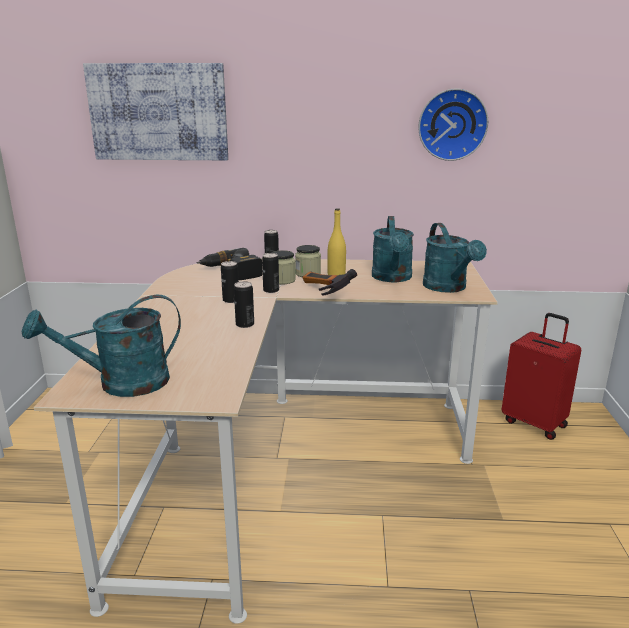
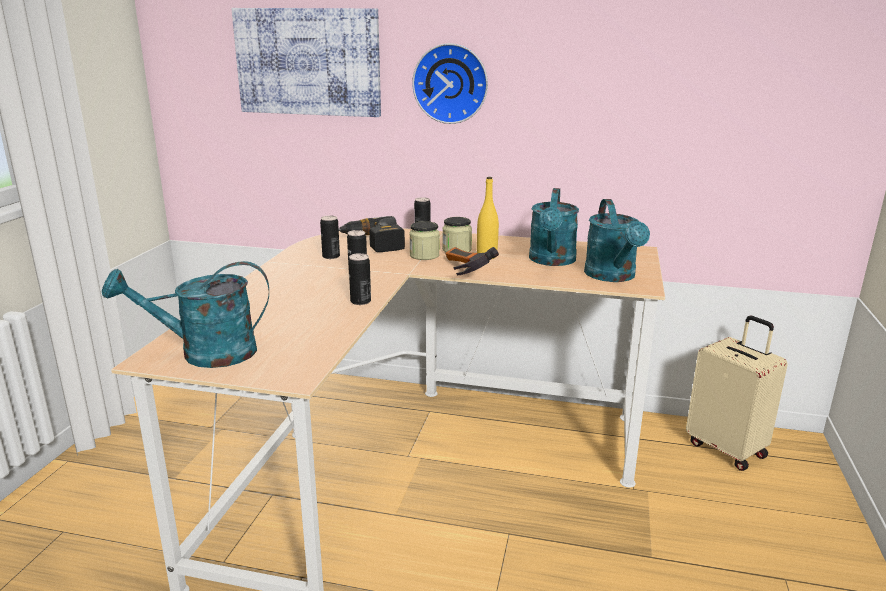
camera: 10 degrees right, 0 degrees up
(271, 290) = (406, 266): can -> can (331, 256)
(452, 124) = (639, 83): wall clock -> wall clock (451, 83)
(535, 423) = (727, 449): red suitcase -> beige suitcase

